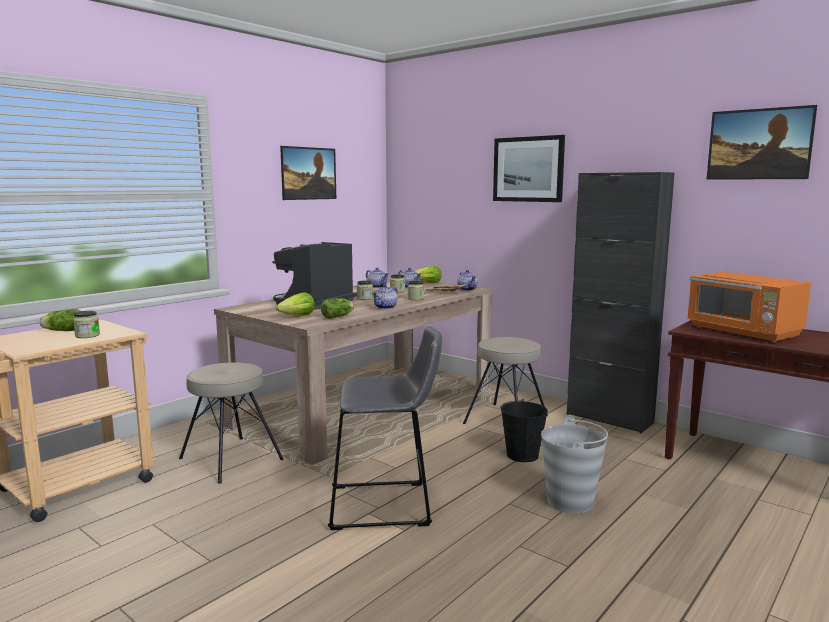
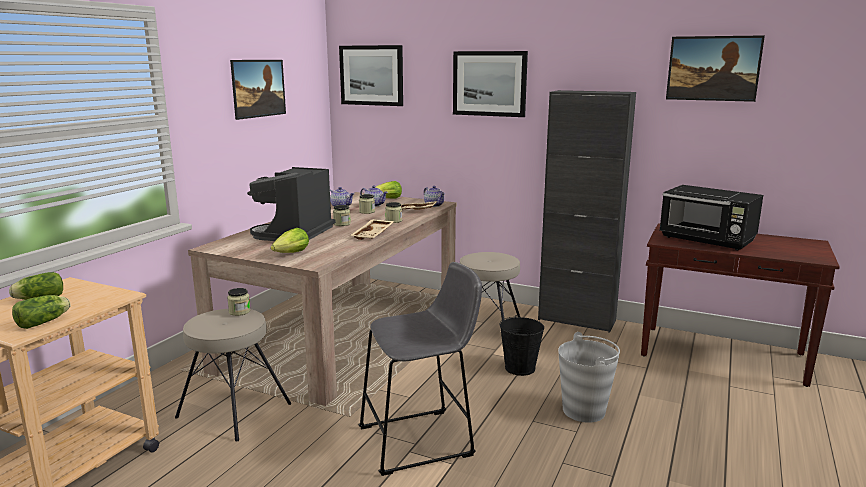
camera: 15 degrees left, 5 degrees up
(87, 335) = (76, 303): jar -> jar (239, 311)
(338, 316) = (335, 251): lettuce -> lettuce (45, 322)
(385, 307) = (373, 235): teapot -> beige tray
(422, 165) = (371, 75): none -> picture
(744, 332) = (707, 240): orange microwave -> black microwave

